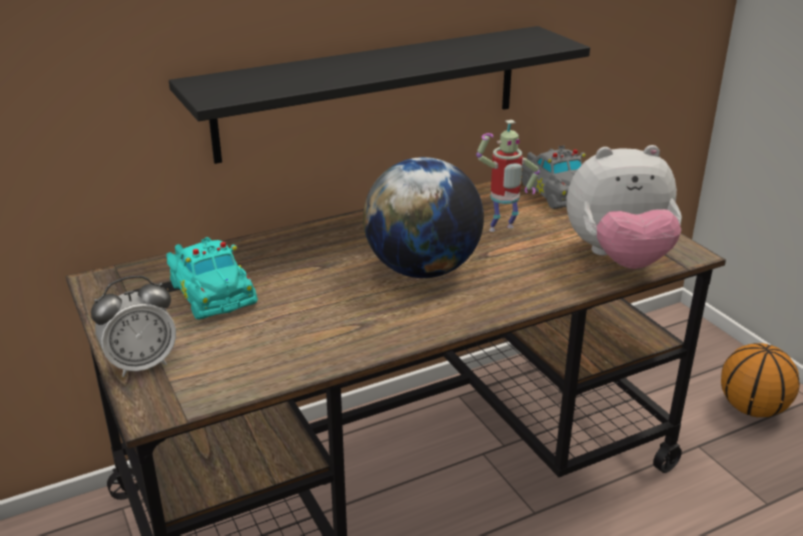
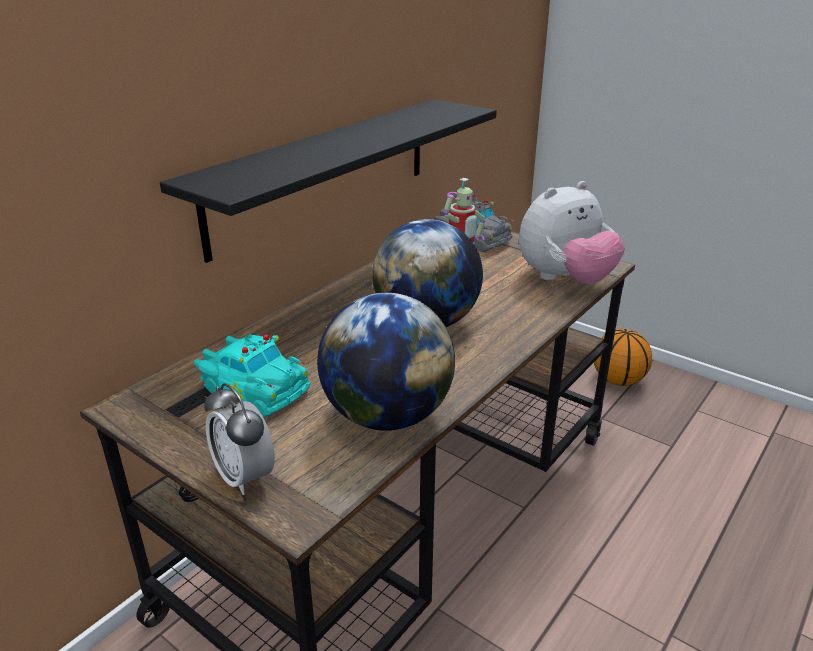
camera: 25 degrees left, 0 degrees up
(141, 364) = (244, 476): alarm clock -> alarm clock turned 105 degrees clockwise
(303, 347) = (386, 416): none -> globe

